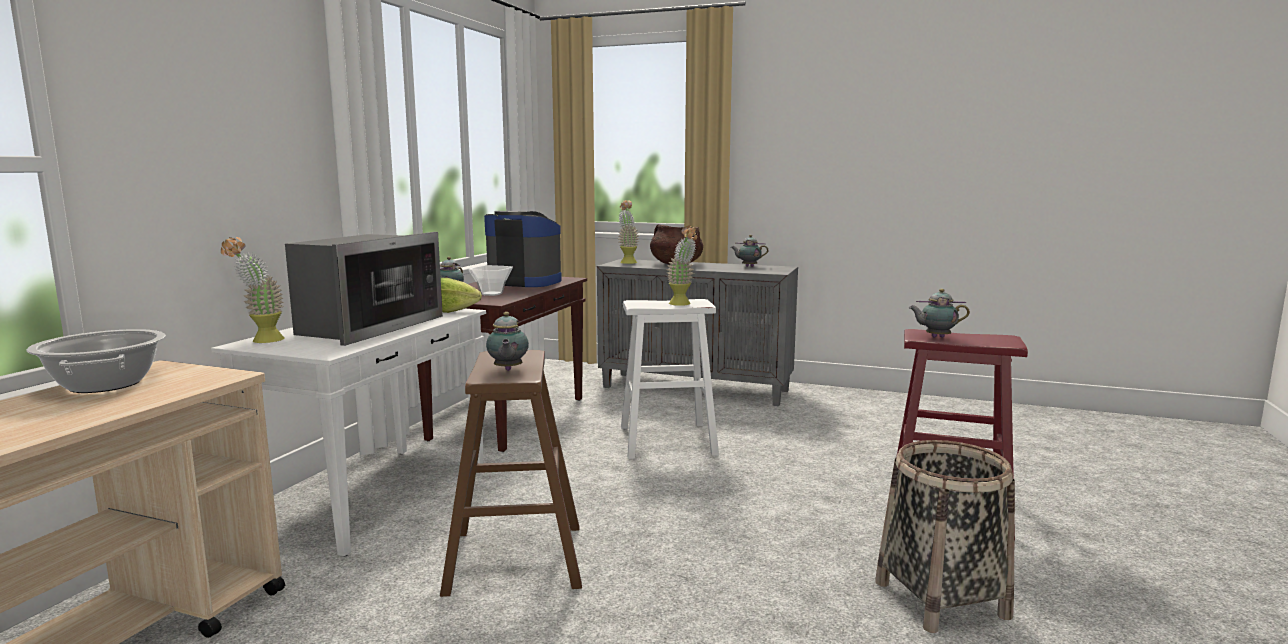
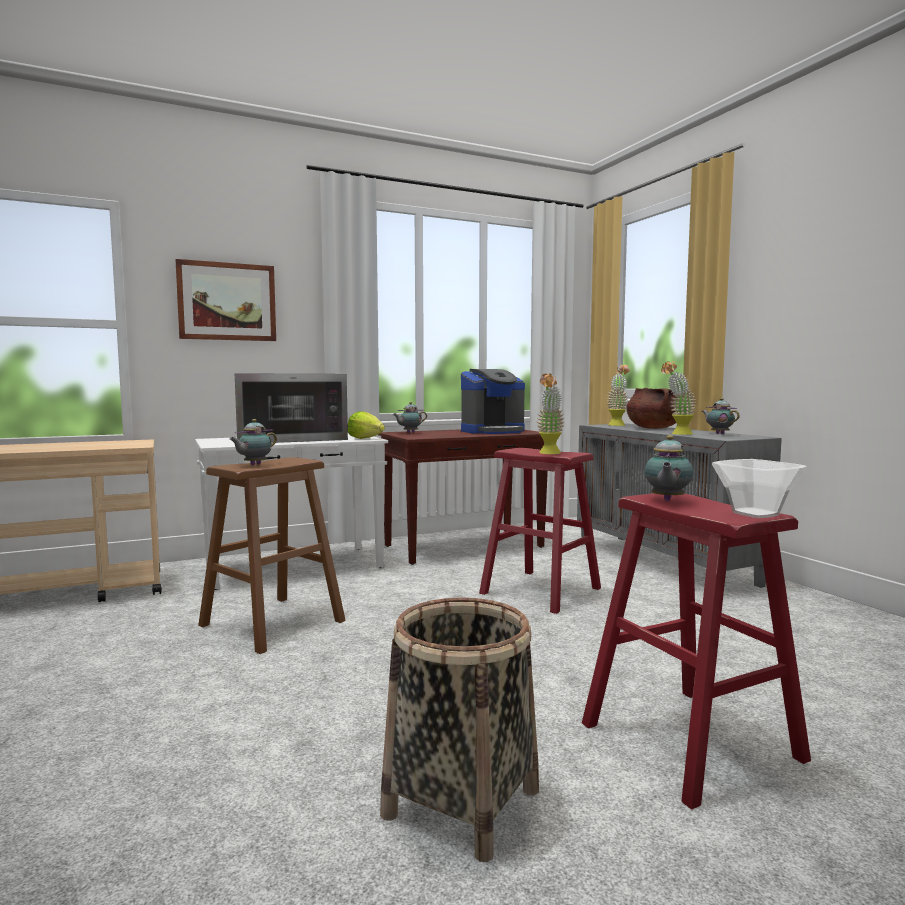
camera: 45 degrees right, 5 degrees down
(105, 384) = (96, 443): cooking pot -> none
(205, 123) = (227, 302): none -> picture
(260, 341) = (220, 439): potted plant -> potted plant (677, 434)
(492, 294) = (435, 434): bowl -> bowl (755, 514)
(524, 282) = (493, 431): coffee machine -> coffee machine turned 90 degrees clockwise
(667, 440) = (540, 590): white stool -> red stool
(935, 337) = (666, 500): teapot -> teapot turned 120 degrees counterclockwise

